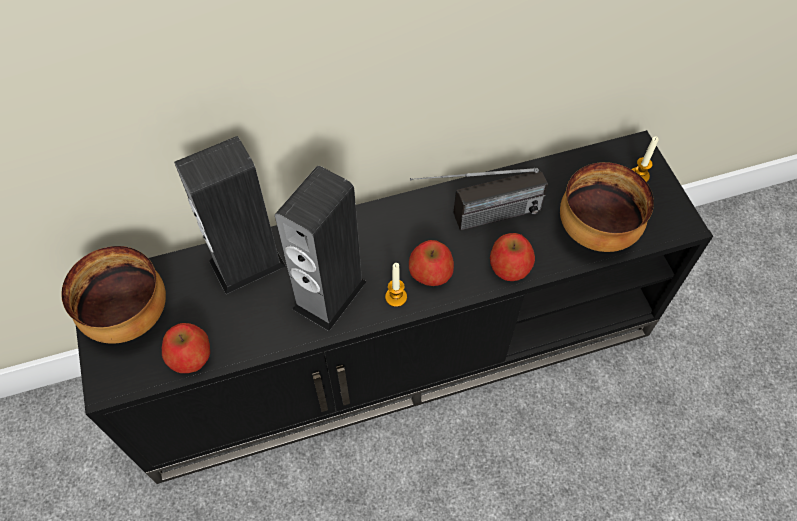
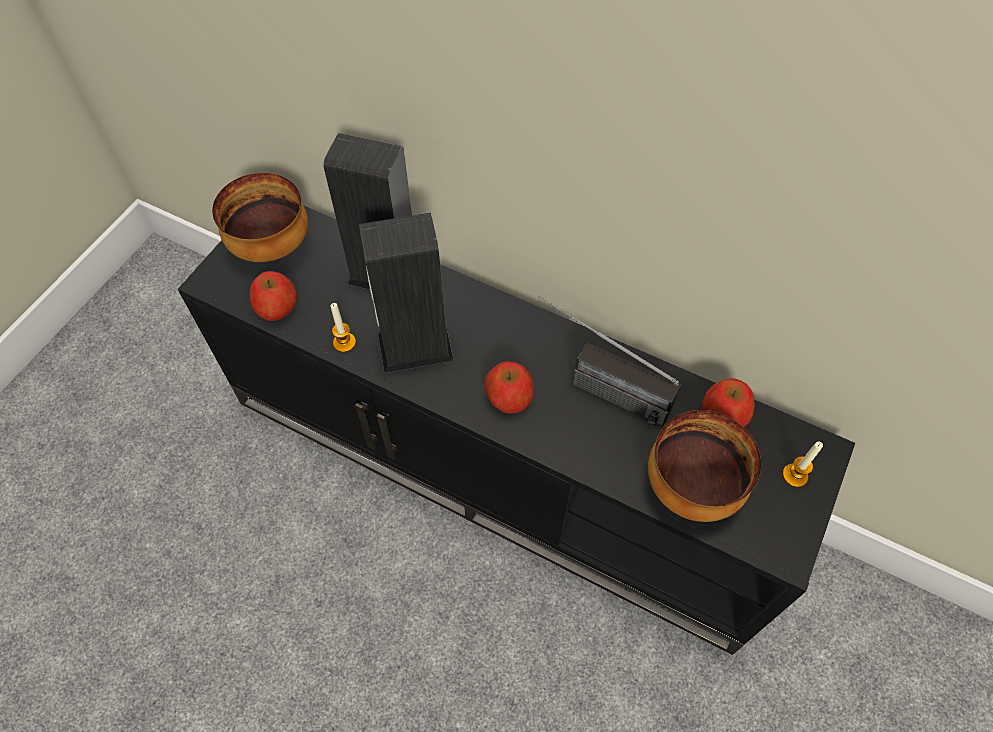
camera: 45 degrees right, 0 degrees up
(396, 297) = (461, 392): candle -> candle (344, 342)
(510, 266) = (580, 448): apple -> apple (724, 414)

